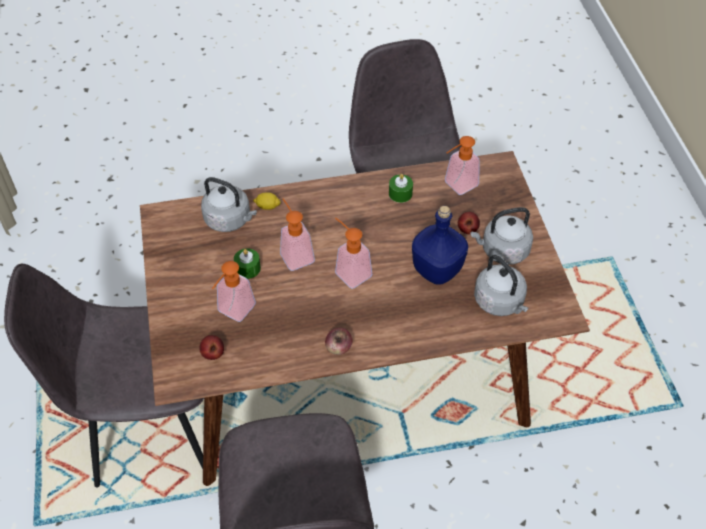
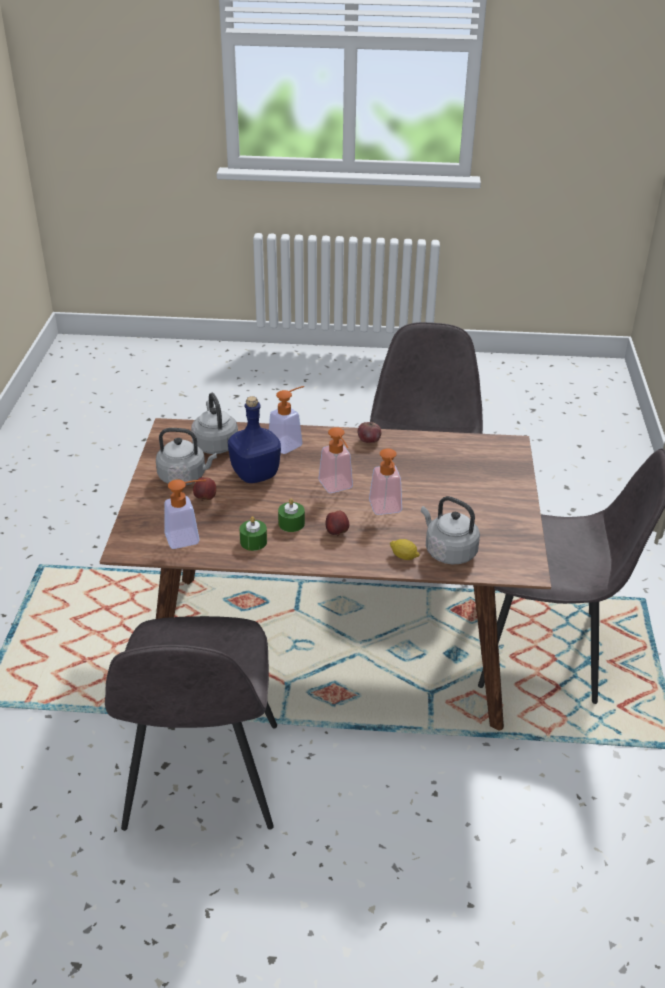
camera: 165 degrees left, 15 degrees down
(213, 354) = (478, 455): apple -> apple (337, 533)
(233, 312) = (456, 478): soap dispenser -> soap dispenser (289, 443)
(248, 268) = (436, 507): green candle -> green candle (291, 523)

